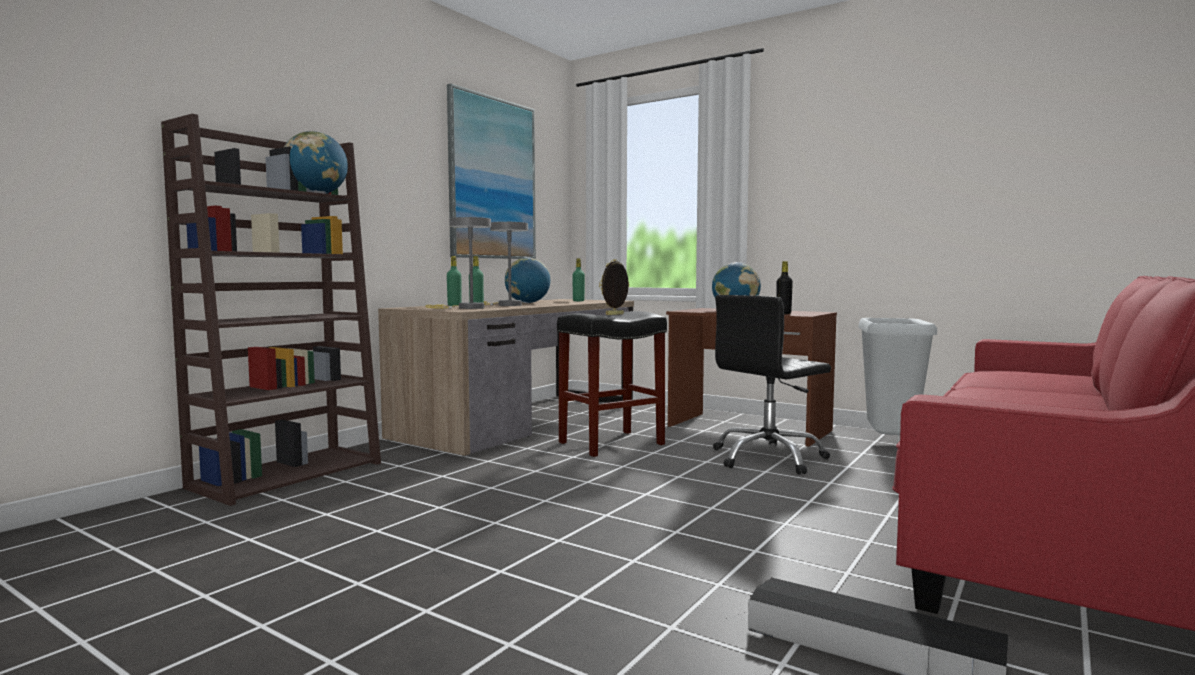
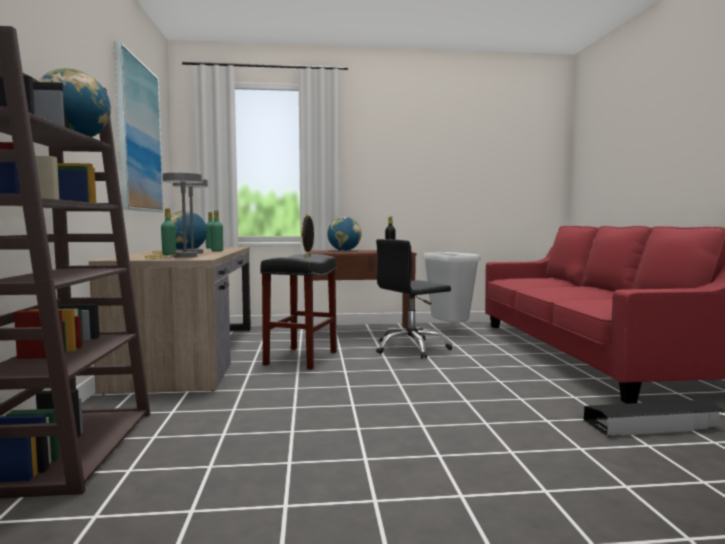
camera: 40 degrees left, 0 degrees up
(454, 305) = (144, 255): green bottle -> green bottle (217, 251)
(768, 458) = (411, 348): black office chair -> black office chair turned 45 degrees clockwise

